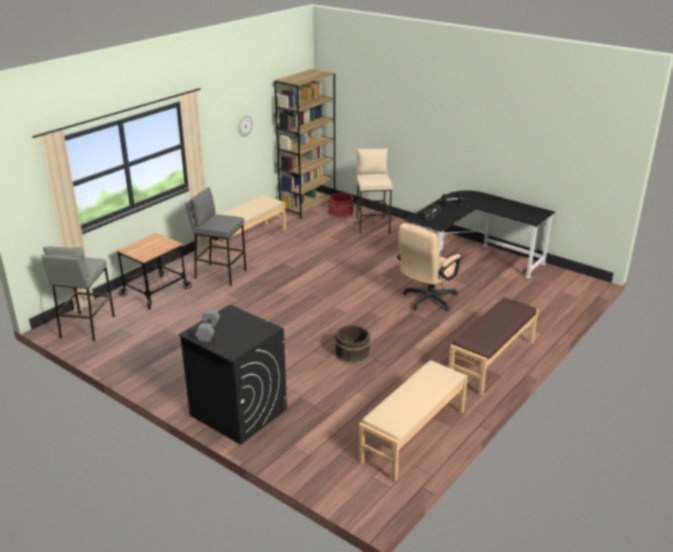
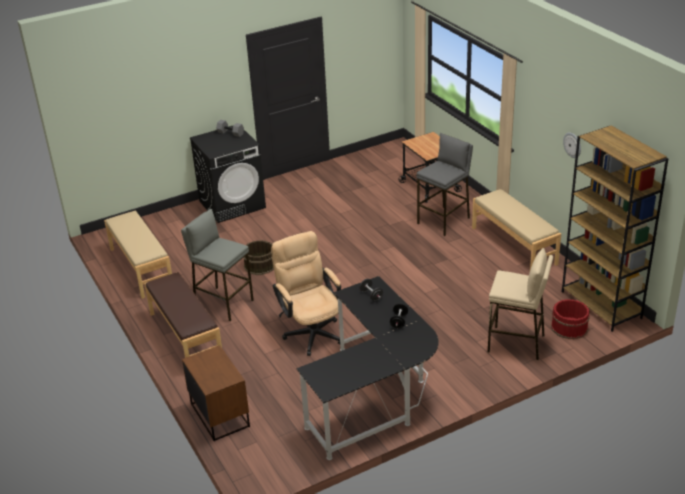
camera: 115 degrees right, 5 degrees up
(86, 327) = (391, 156): grey stool -> grey stool (223, 303)
(556, 313) = (220, 415): none -> brown nightstand

